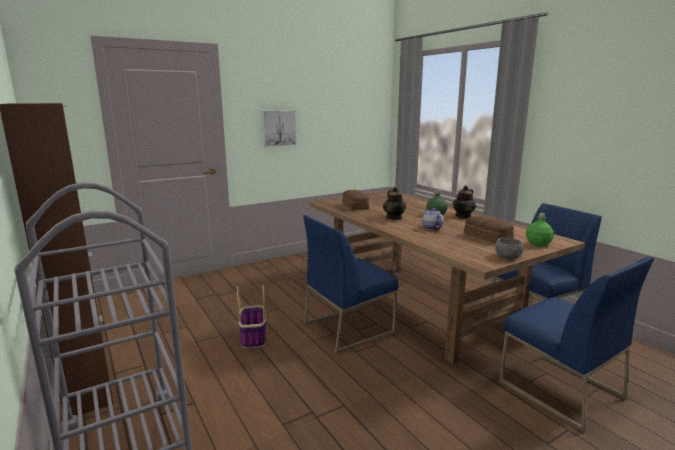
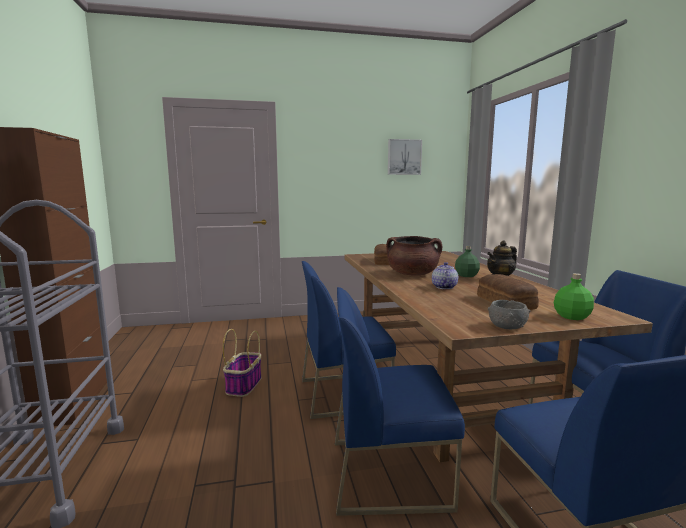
camera: 20 degrees right, 5 degrees down
(278, 128) = (333, 183): picture -> picture (404, 157)
(394, 218) = (412, 274): teapot -> brown cooking pot
(424, 379) = (389, 473): none -> blue chair

